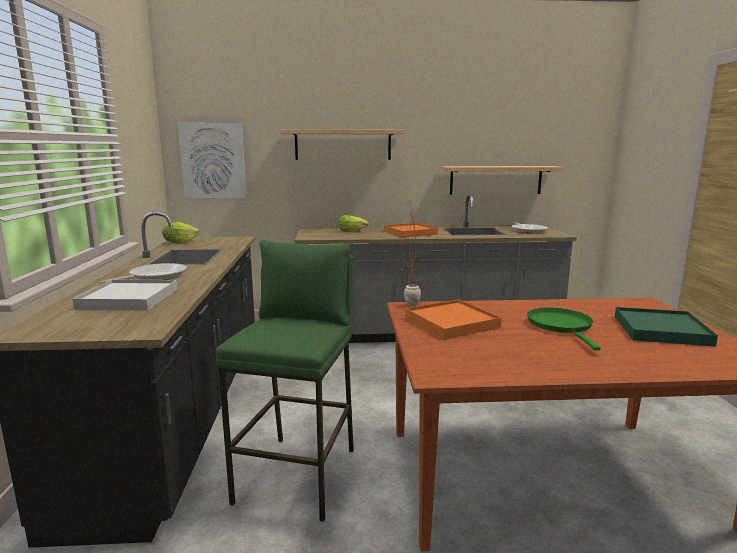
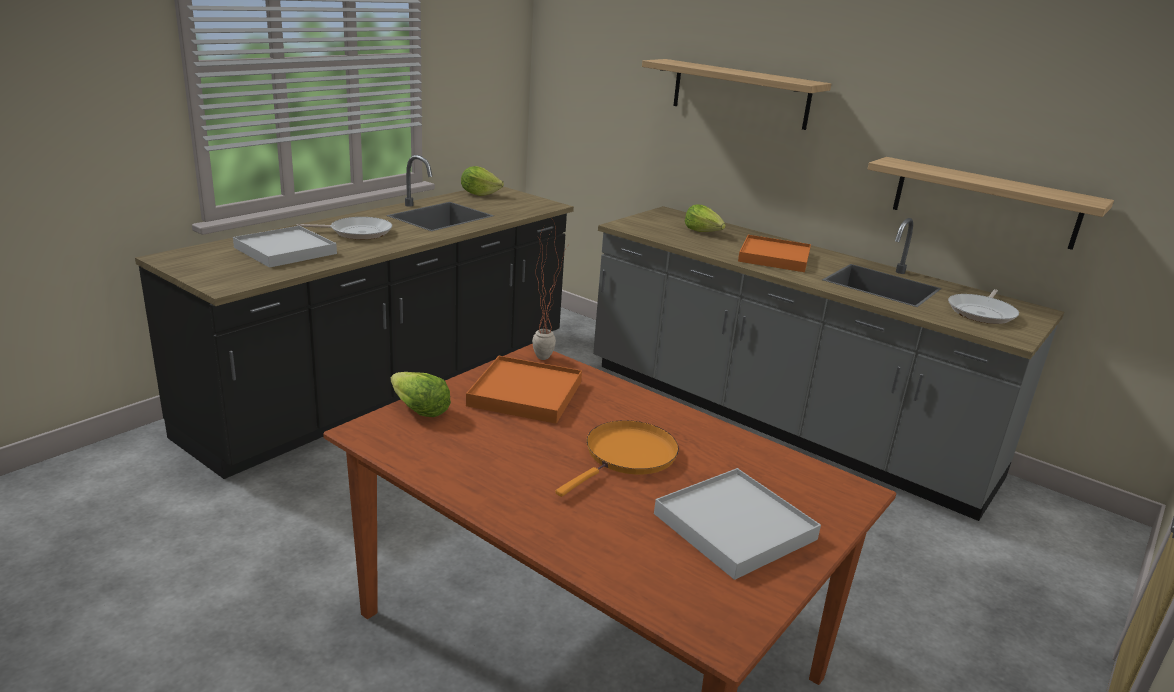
camera: 40 degrees right, 10 degrees up
(213, 161) = (580, 90): picture -> none
(299, 475) = (382, 494): green stool -> none
(428, 351) = (418, 409): none -> lettuce
(561, 326) = (627, 456): green frying pan -> orange frying pan
(661, 330) = (734, 527): green tray -> white tray

